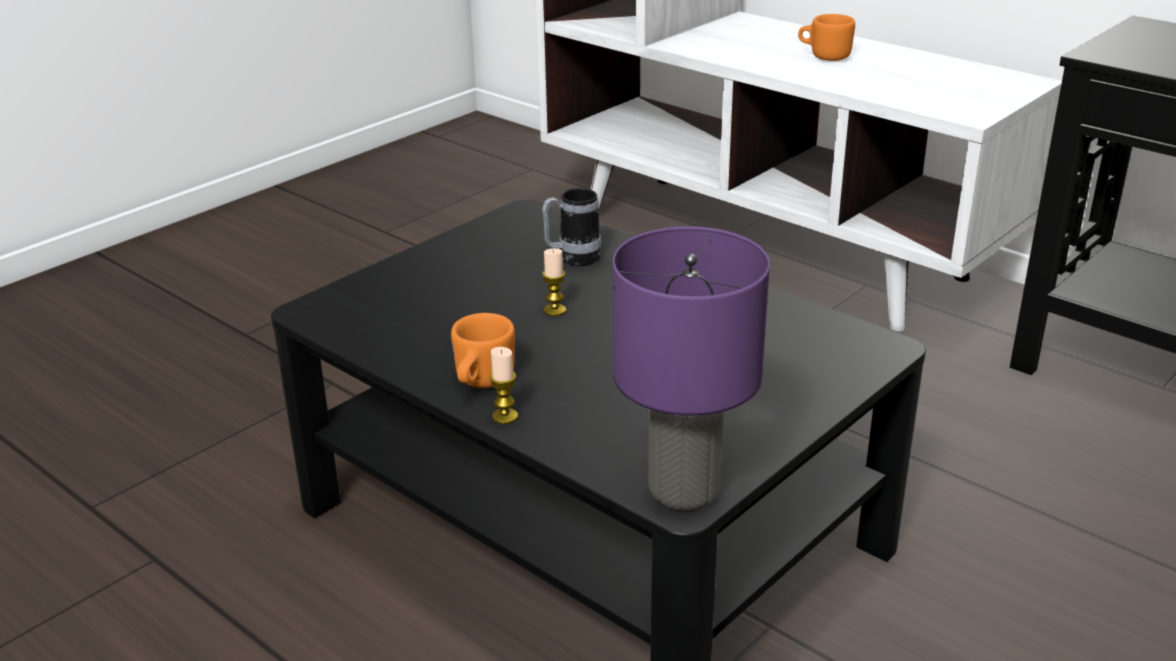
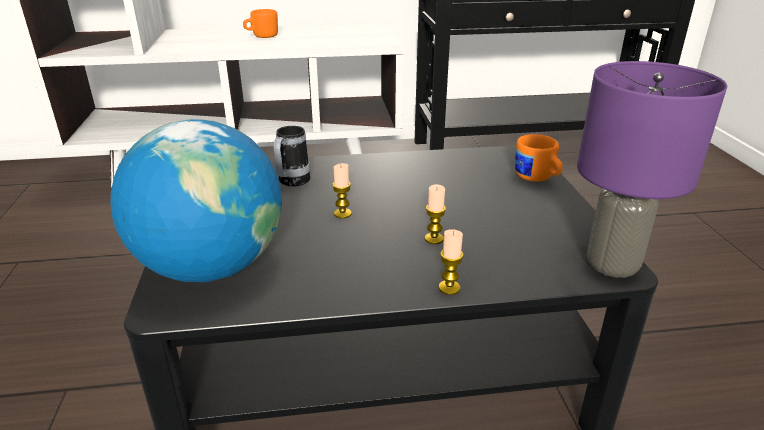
camera: 50 degrees left, 0 degrees up
(384, 299) = (211, 267): none -> globe
(480, 382) = (390, 278): orange mug -> orange mug (537, 179)
(581, 375) = (434, 239): none -> candle

